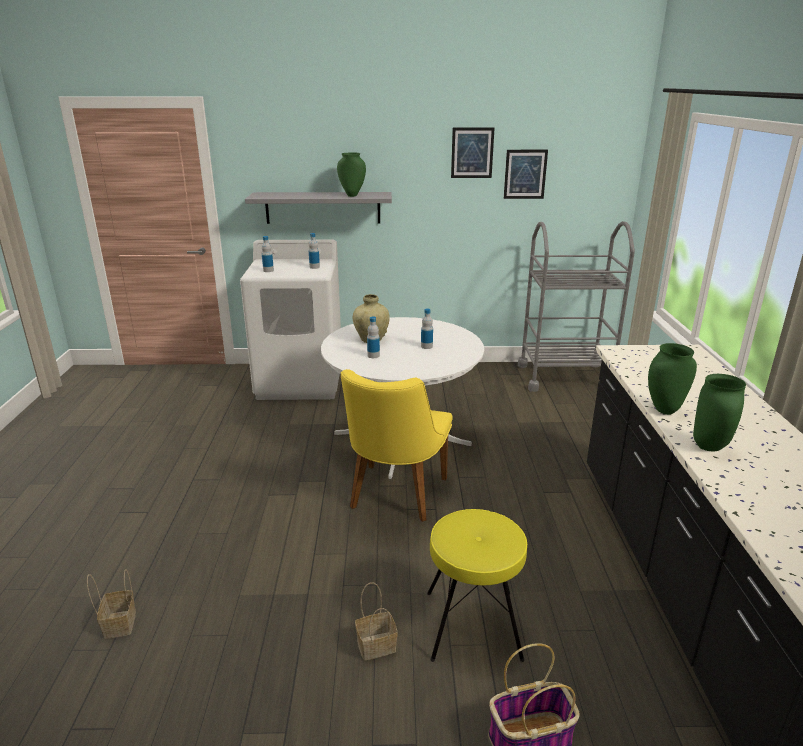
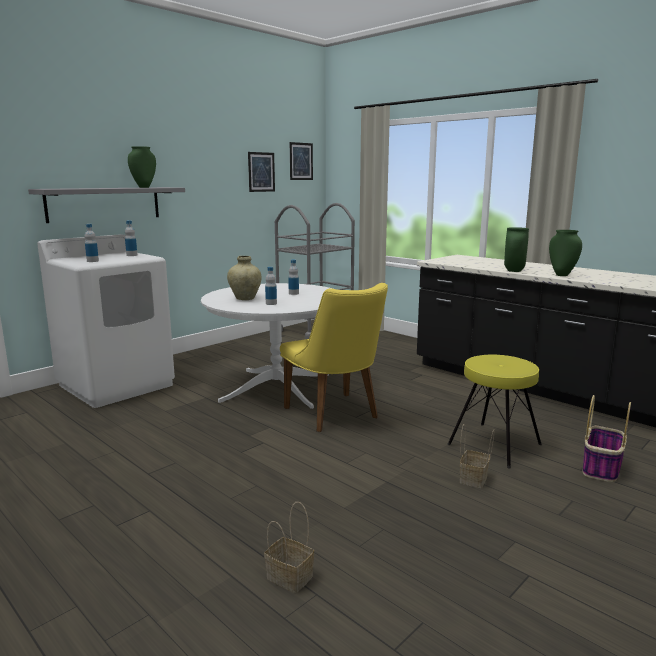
camera: 45 degrees left, 10 degrees down
(472, 153) = (224, 153): picture -> picture (301, 161)

